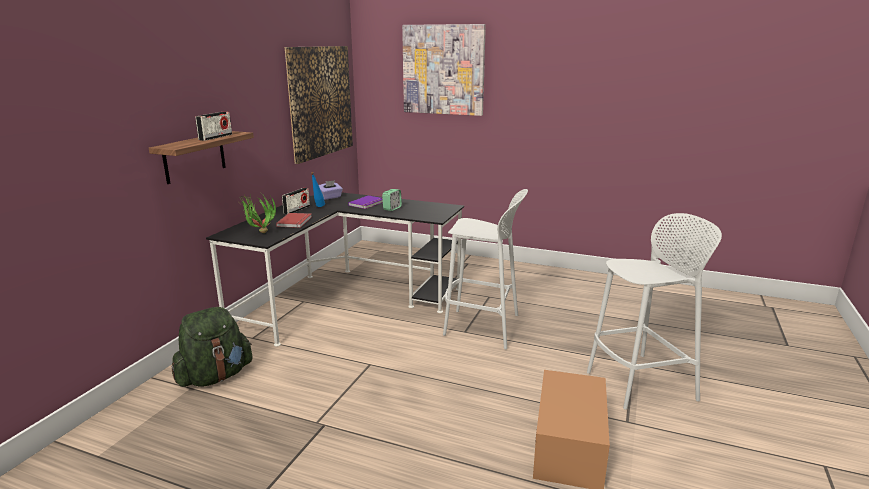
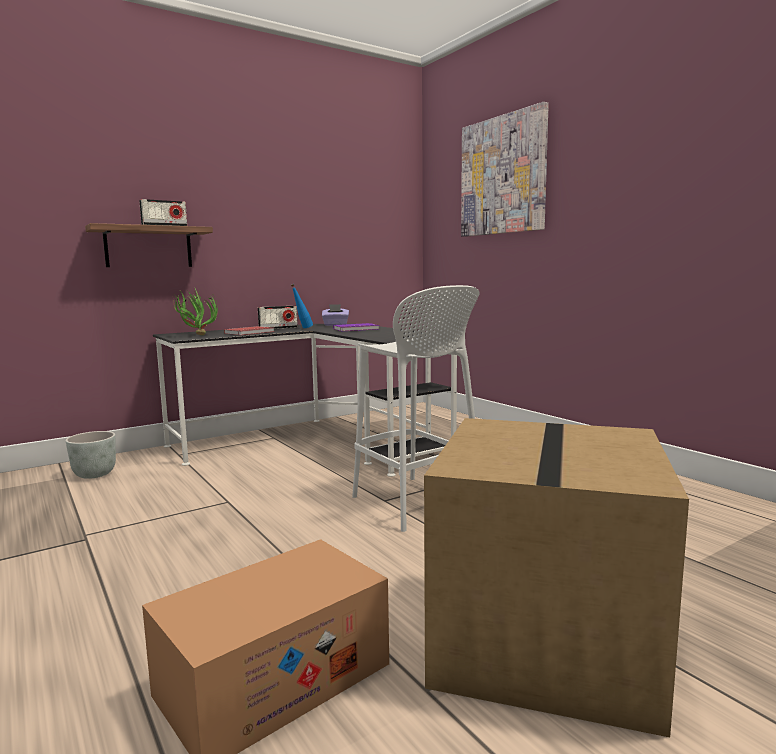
camera: 35 degrees right, 10 degrees down
(215, 377) = (95, 474): green backpack -> grey planter
(320, 102) = (357, 222): picture -> none
(392, 208) = (369, 333): alarm clock -> none
(640, 383) = (548, 643): white stool -> cardboard box

